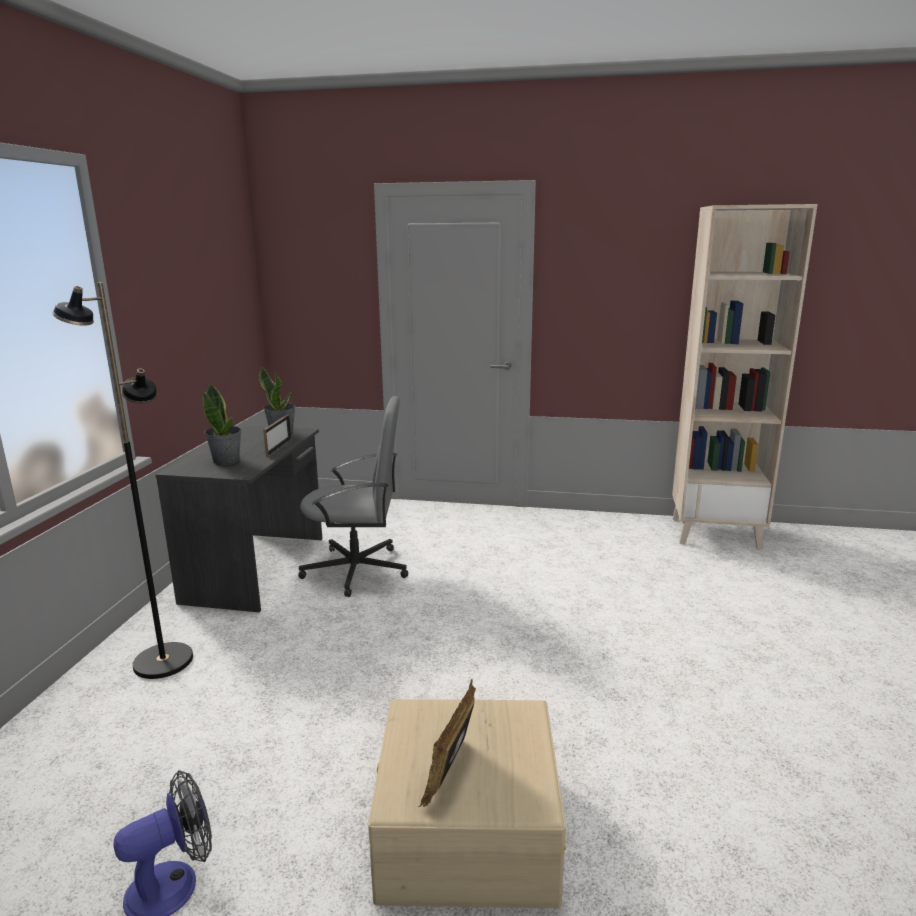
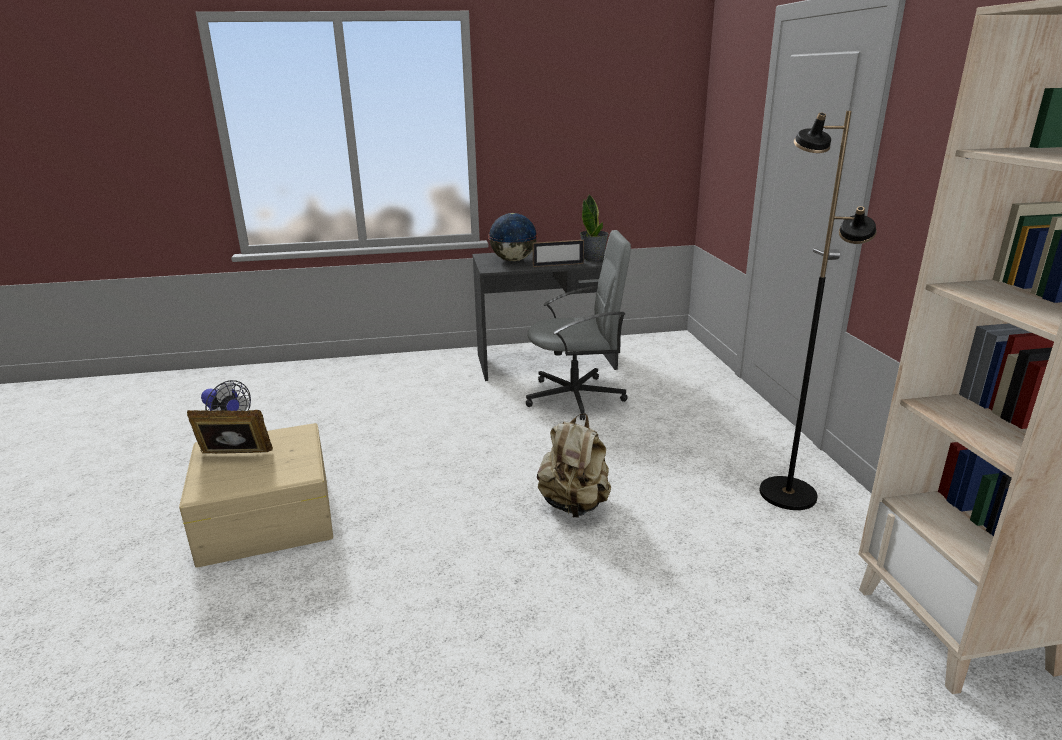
camera: 70 degrees right, 5 degrees up
(162, 661) = (411, 372): black floor lamp -> black floor lamp (787, 493)
(226, 461) = (513, 260): potted plant -> globe
(357, 570) = (576, 397): grey office chair -> grey office chair turned 75 degrees counterclockwise
(548, 612) = (574, 505): none -> beige backpack

